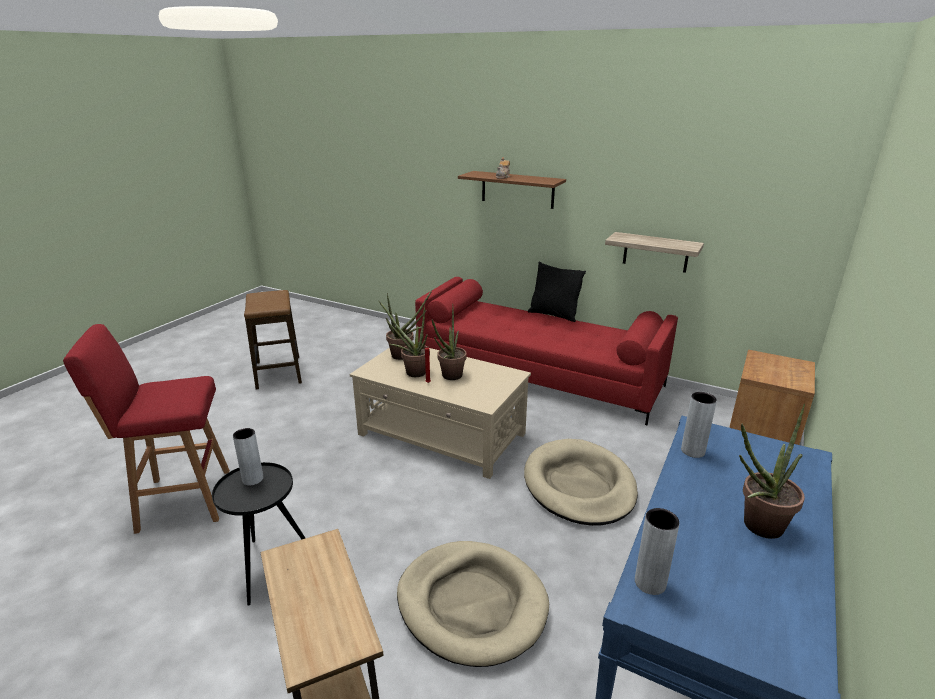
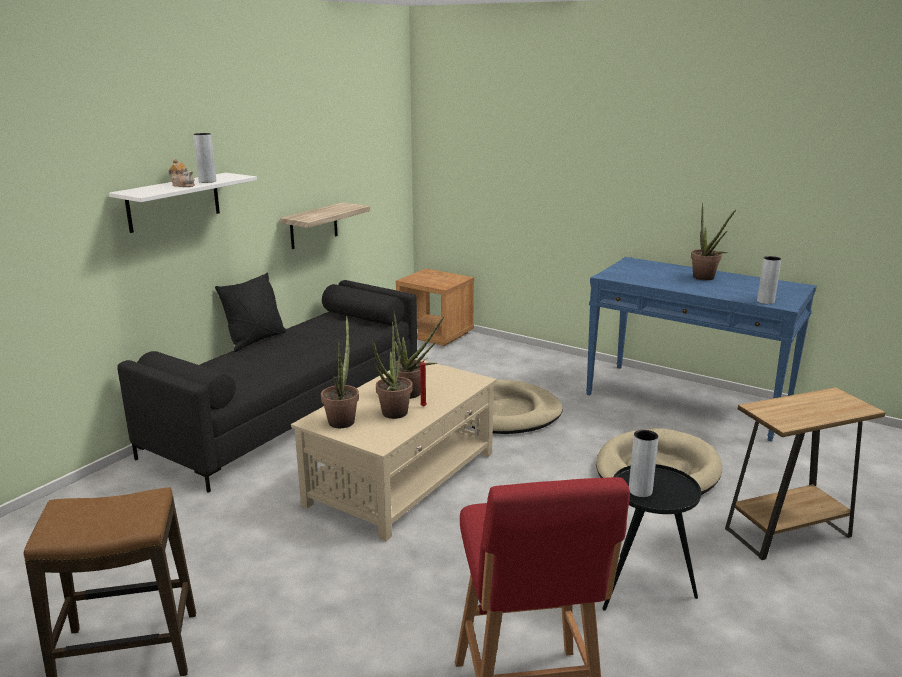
camera: 85 degrees left, 5 degrees down
(517, 189) = (174, 202): brown shelf -> white shelf
(539, 375) = (291, 410): red sofa -> black sofa
(692, 451) = (635, 280): grey vase -> grey vase (207, 181)

